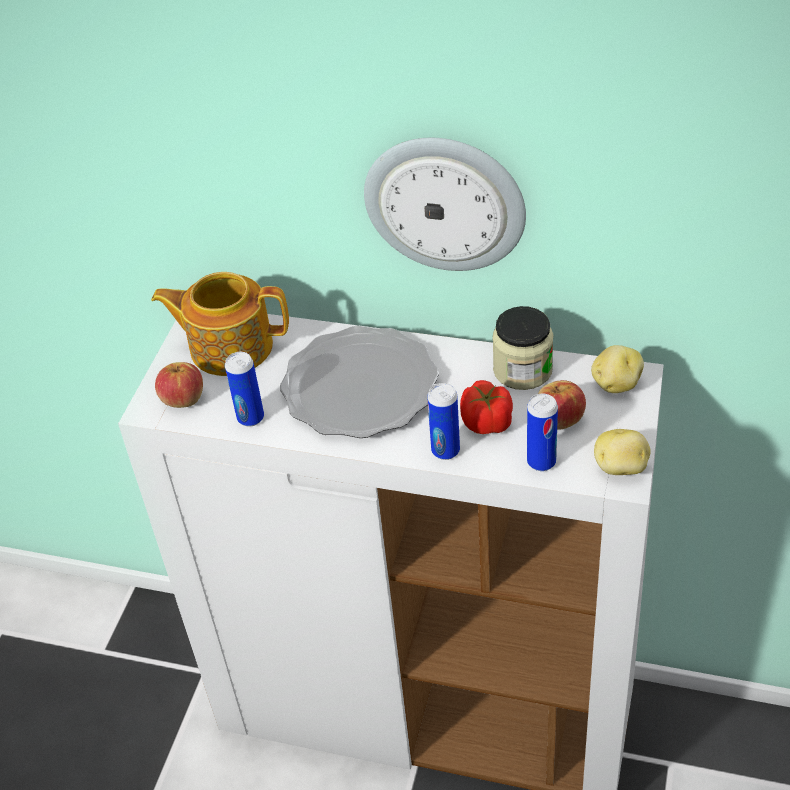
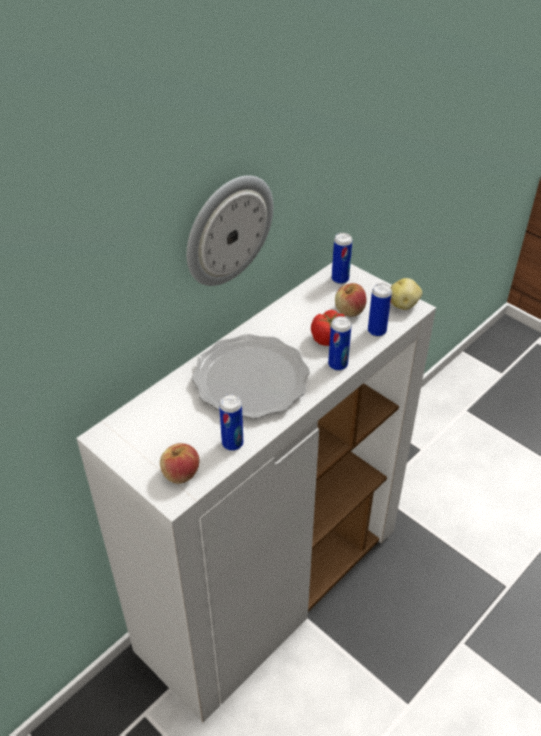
camera: 65 degrees left, 0 degrees up
(229, 346) = (150, 429): teapot -> none
(522, 370) = (298, 307): jar -> none
(615, 384) = (340, 279): potato -> can

